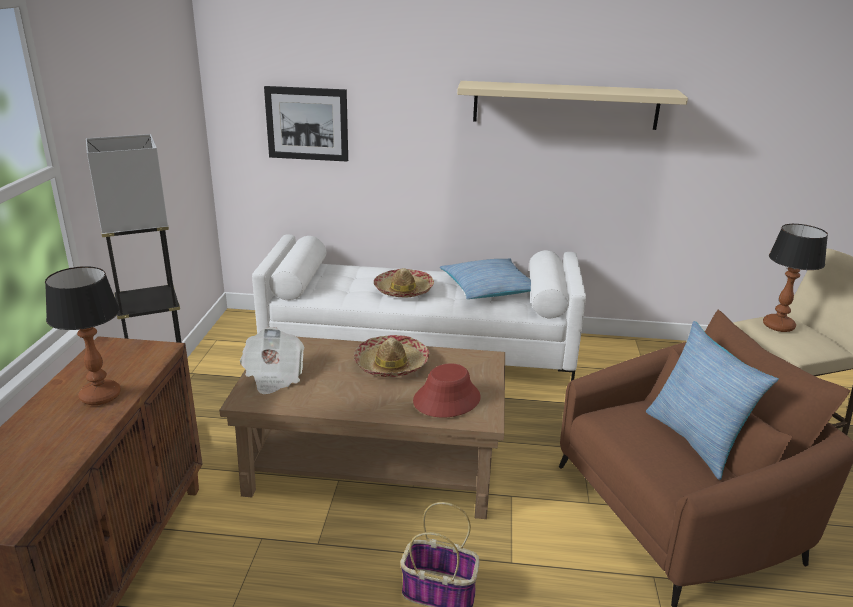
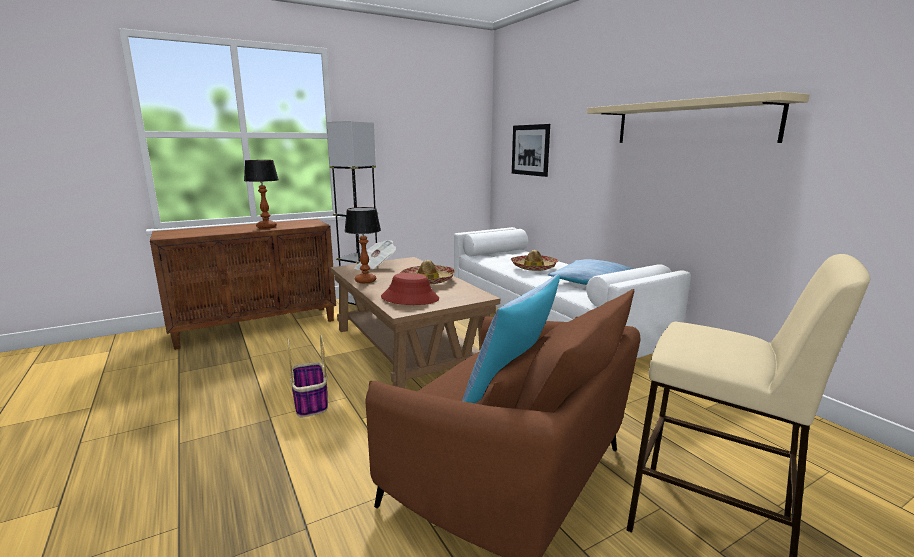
camera: 55 degrees right, 10 degrees down
(778, 326) = (709, 333): table lamp -> table lamp (365, 281)

